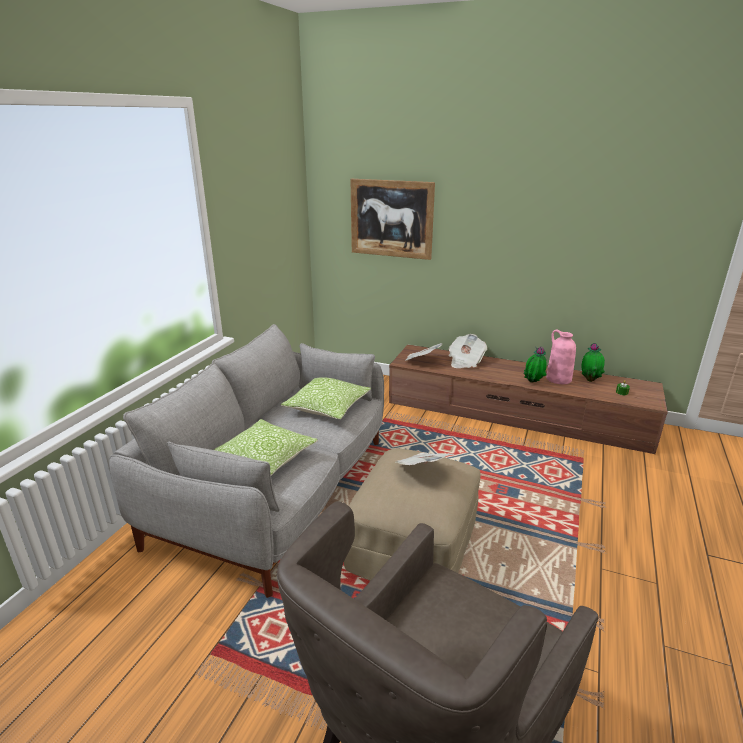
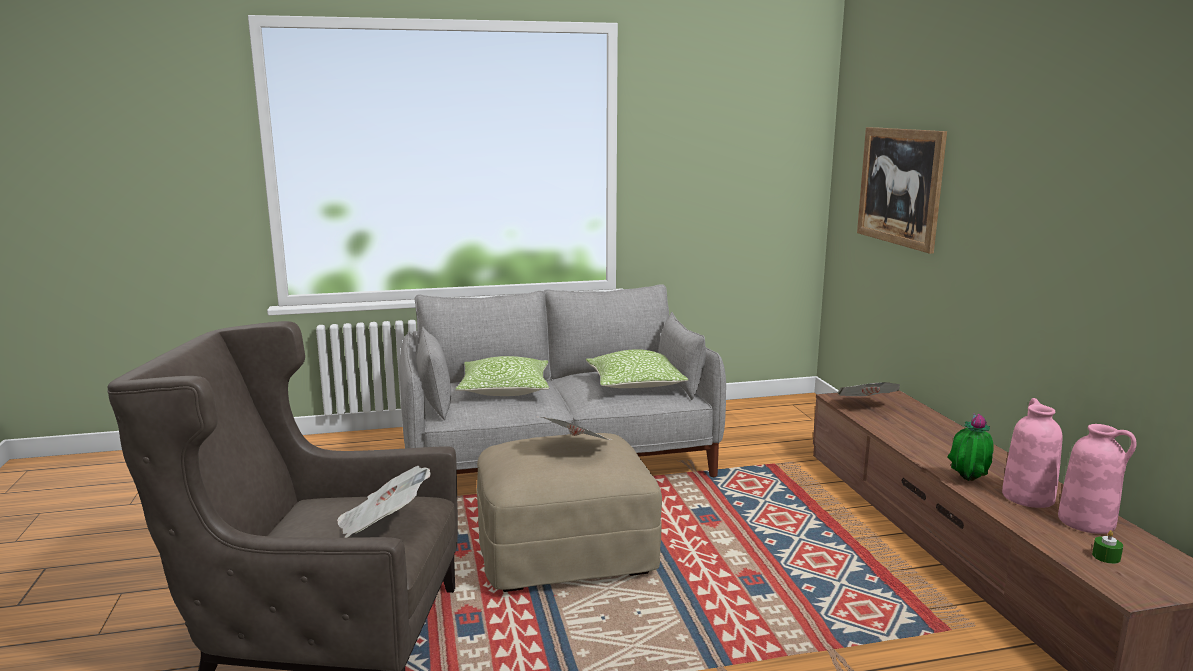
camera: 55 degrees right, 10 degrees down
(465, 361) = (927, 427): newspaper -> newspaper (383, 524)
(590, 380) = (1087, 522): potted plant -> pink vase

